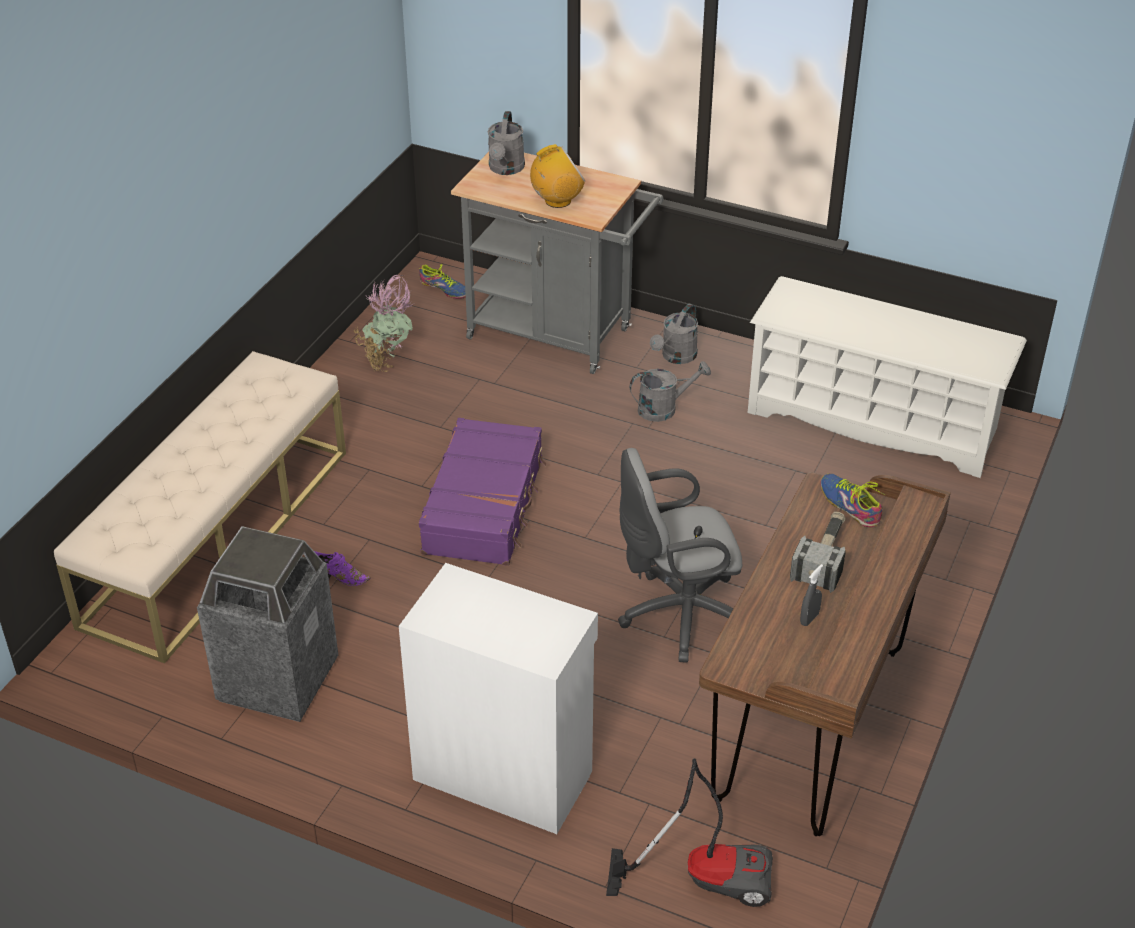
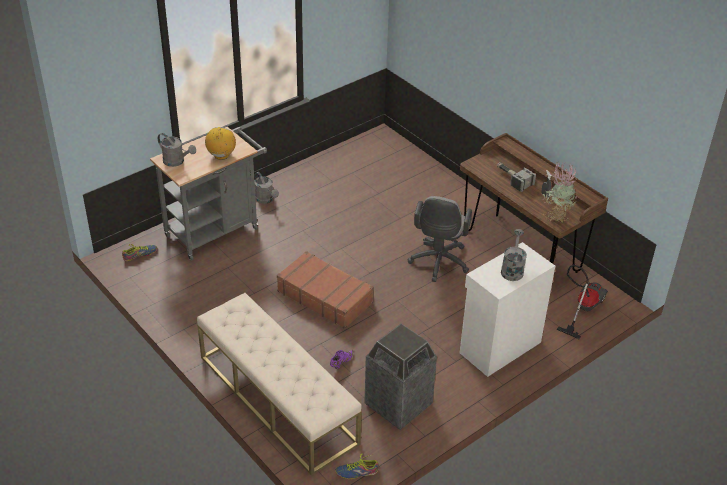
camera: 65 degrees left, 0 degrees up
(388, 362) = (185, 294): potted plant -> potted plant (556, 216)
(485, 505) = (325, 297): purple suitcase -> brown suitcase
(664, 408) = (300, 217): grey watering can -> grey watering can (512, 269)
(849, 505) = (487, 162): shoe -> shoe (357, 472)
(874, 421) = (357, 163): white shoe rack -> none

